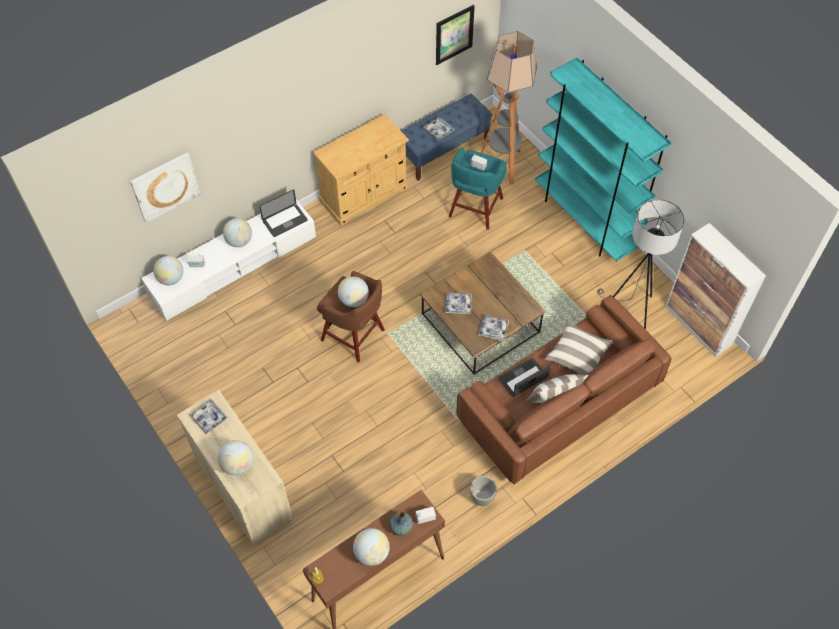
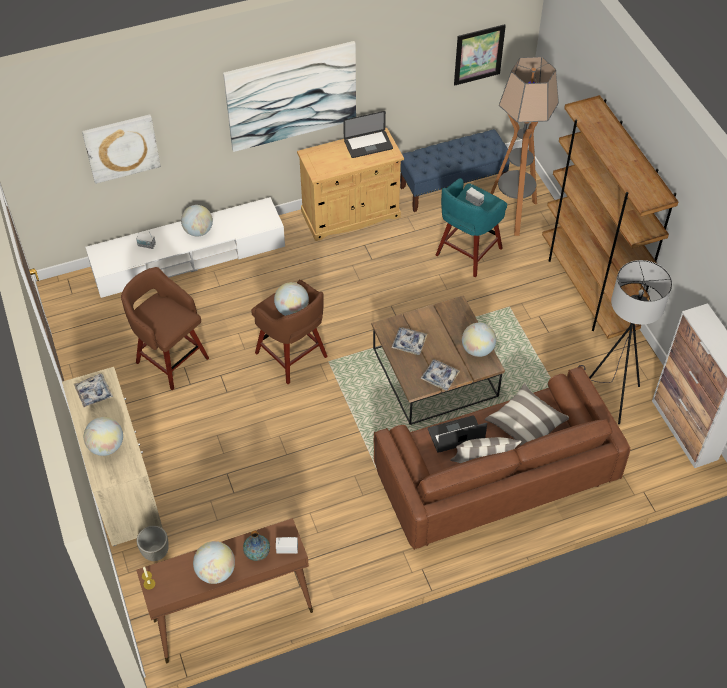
camera: 15 degrees right, 5 degrees down
(171, 278) = (115, 253): globe -> globe (477, 349)
(248, 363) = (171, 359): none -> brown stool
(285, 221) = (253, 220): laptop -> laptop (368, 145)
(304, 107) = (291, 96): none -> picture
(439, 130) = (446, 159): tray -> none
(482, 498) = (376, 557): grey planter -> grey planter (155, 552)
(585, 220) = (588, 290): turquoise bookcase -> brown bookcase

